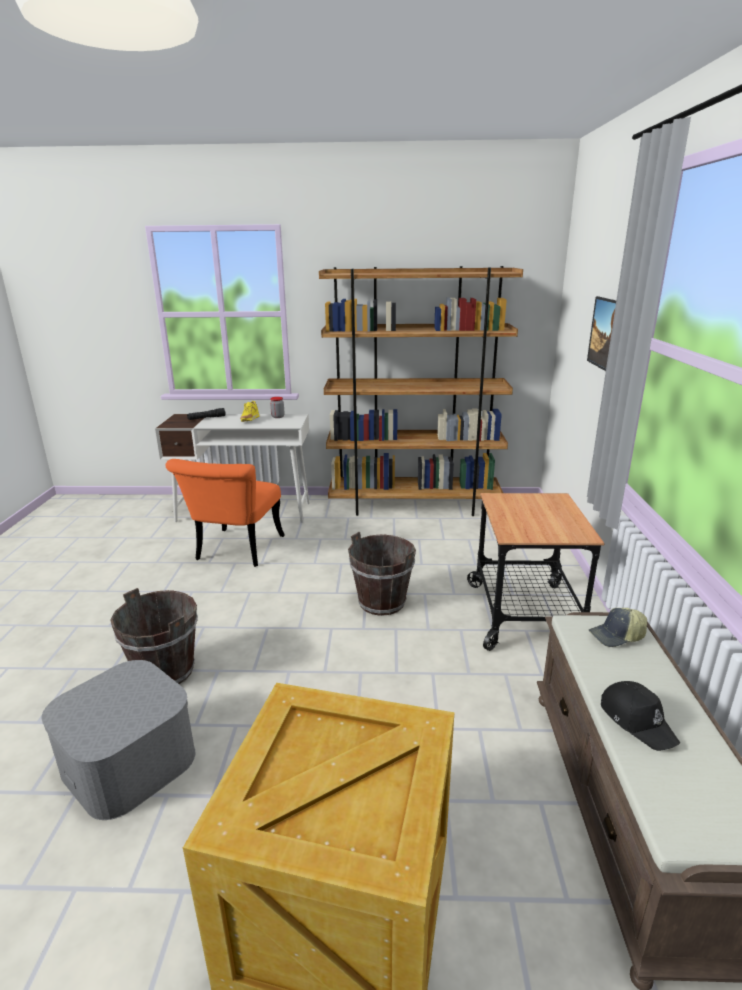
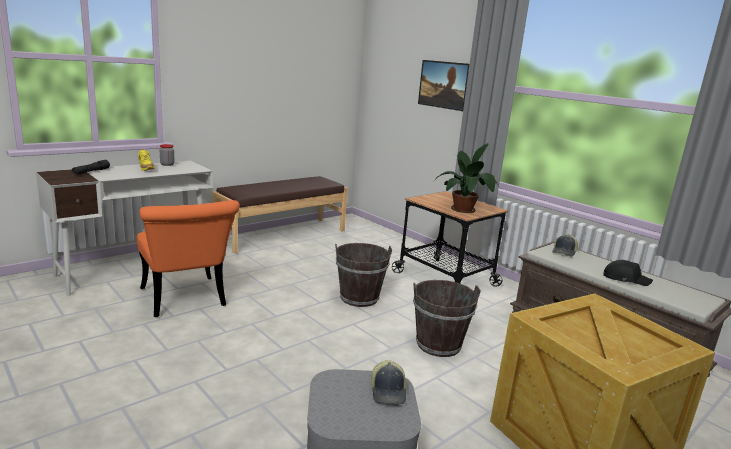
camera: 45 degrees left, 5 degrees down
(148, 708) = (388, 391): none -> cap
(166, 671) = (280, 398): brown bucket -> brown bucket (438, 344)
(414, 506) = (281, 234): brown bookcase -> brown bench
(531, 527) = (465, 209): none -> potted plant

